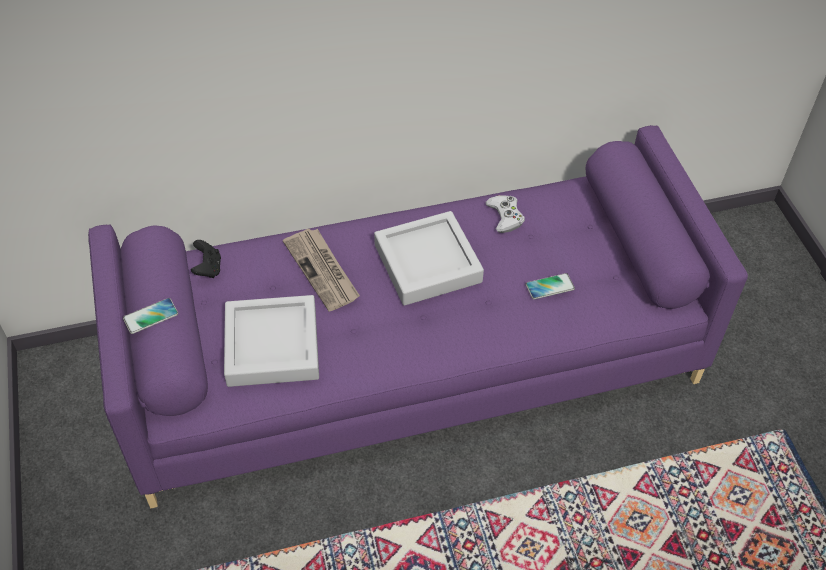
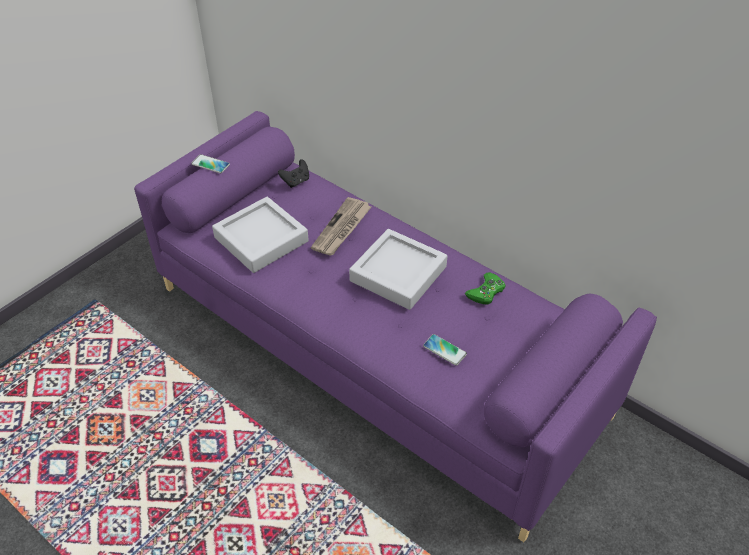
camera: 55 degrees right, 5 degrees down
(505, 216) = (486, 292): white game controller -> green game controller

